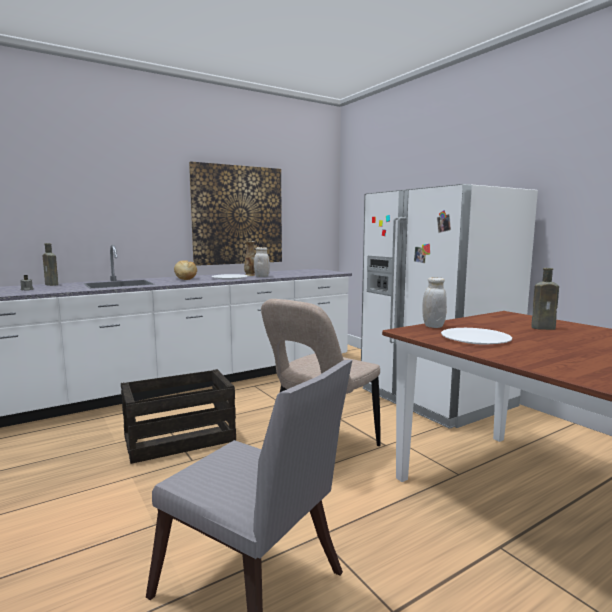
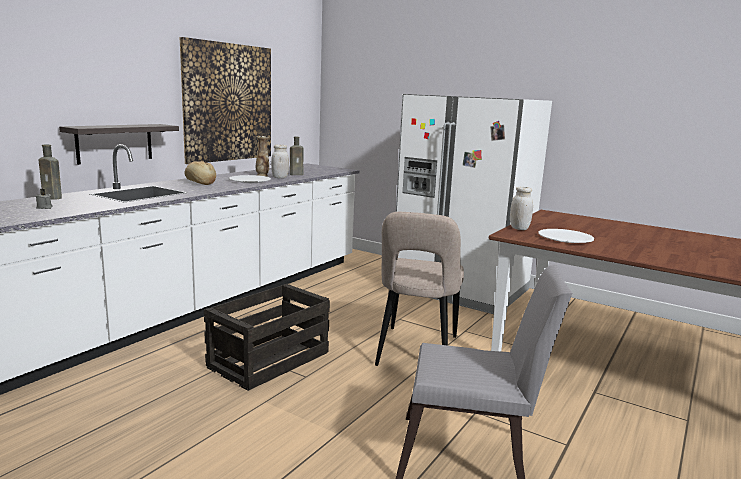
camera: 25 degrees left, 5 degrees up
(127, 246) = (115, 143): none -> shelf
(545, 328) = (593, 225): brown bottle -> brown bottle (297, 174)

